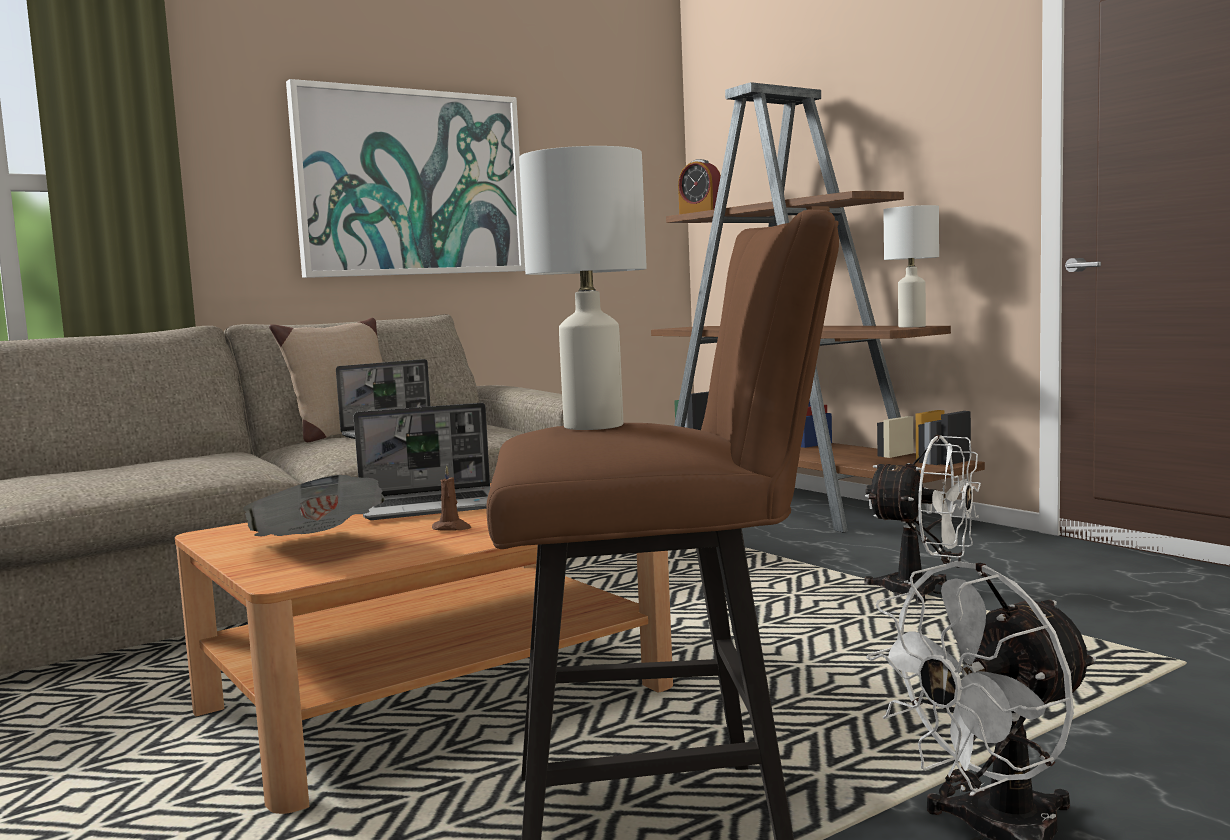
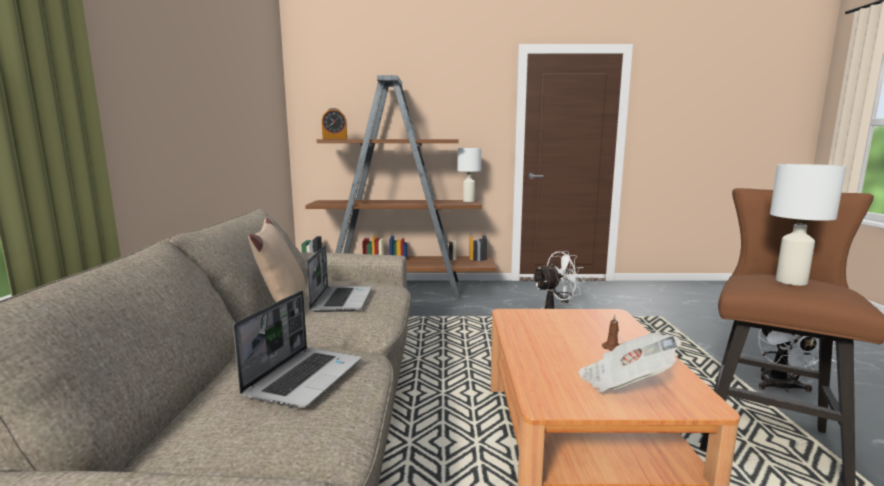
camera: 55 degrees left, 5 degrees up
(412, 183) = (200, 107): picture -> none
(433, 506) = (544, 339): laptop -> laptop (304, 377)

